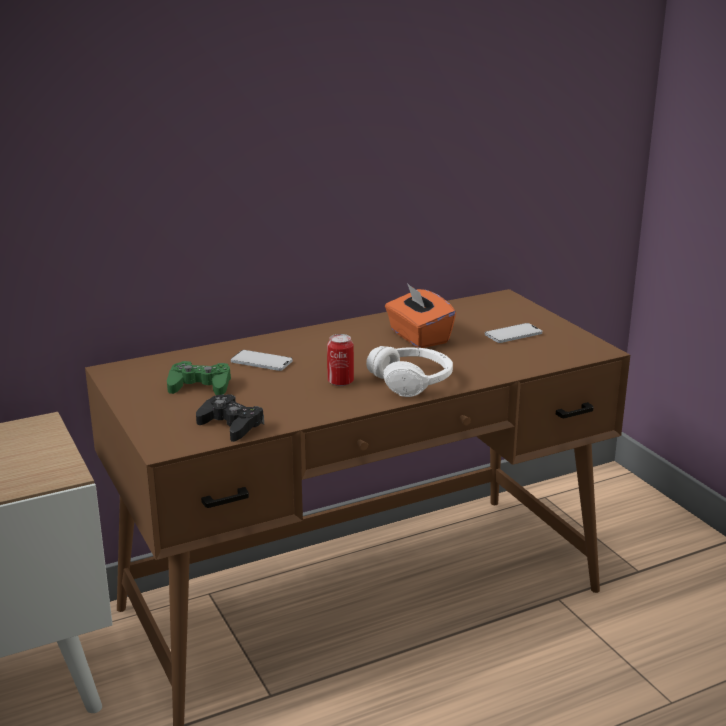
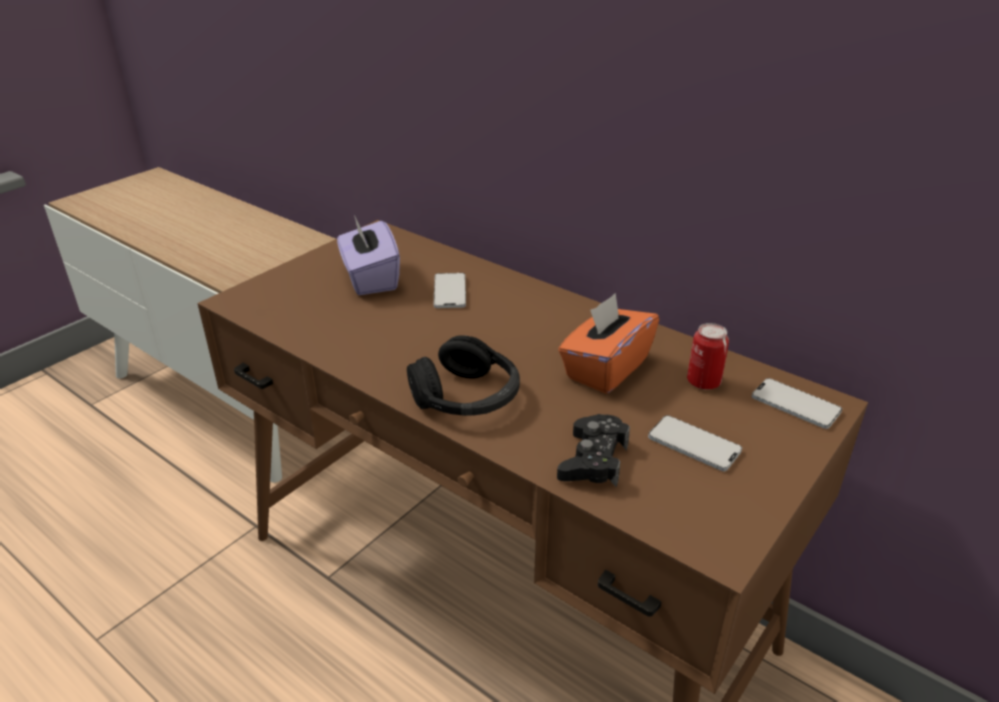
camera: 65 degrees right, 10 degrees up
(200, 386) = (370, 279): green game controller -> purple tissue box
(231, 425) = (292, 318): black game controller -> black game controller (593, 460)
(340, 382) = (432, 350): can -> can (703, 382)
(412, 381) = (467, 397): white headphones -> black headphones
(498, 303) = (795, 404): none -> phone

